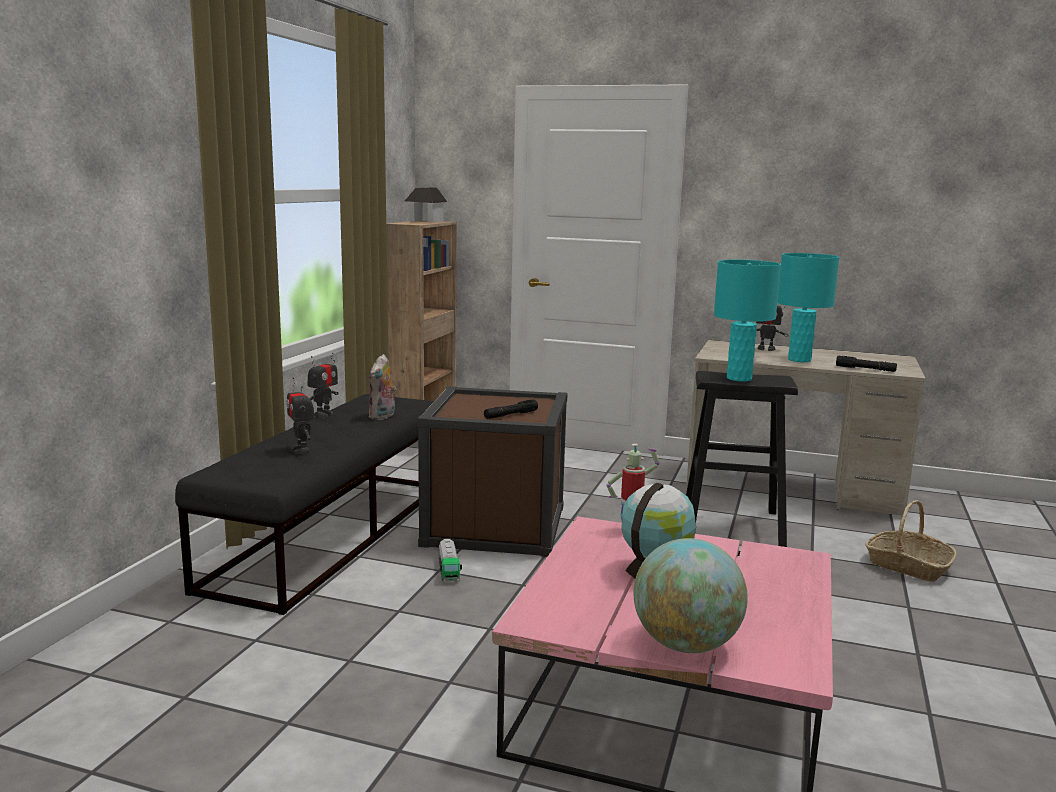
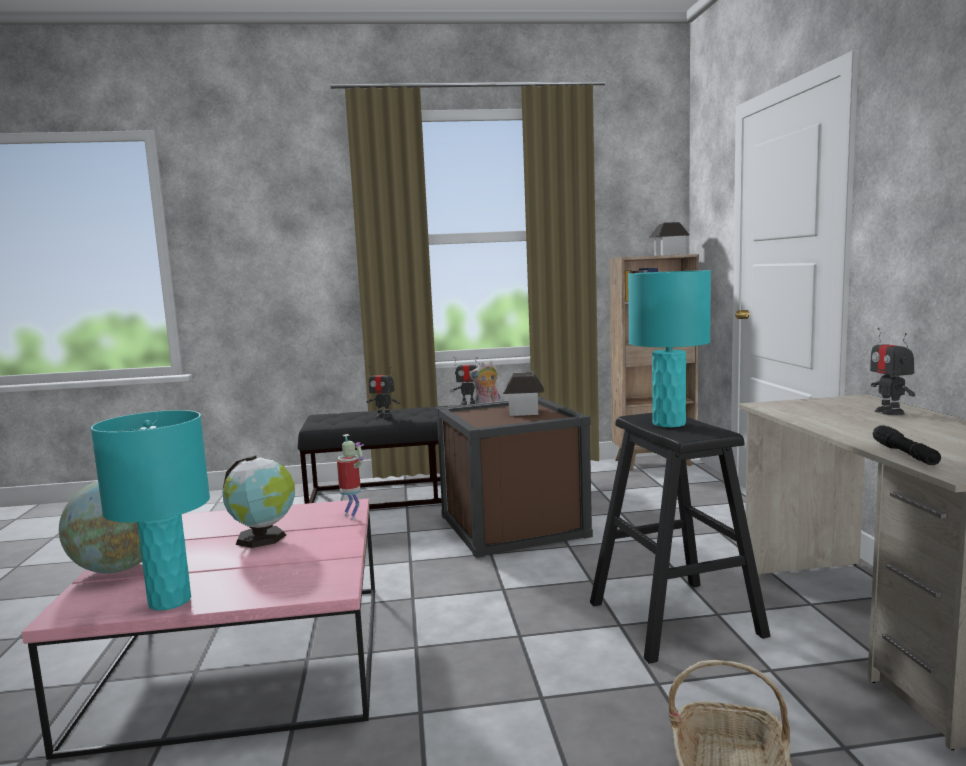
camera: 65 degrees right, 5 degrees down
(301, 450) = (383, 416): toy robot -> toy robot turned 105 degrees counterclockwise
(448, 570) = (410, 534): toy truck -> none
(490, 403) = (524, 412): none -> toy house
(510, 415) = (496, 420): black flashlight -> none
(799, 360) = (863, 427): turquoise table lamp -> turquoise table lamp (170, 601)

